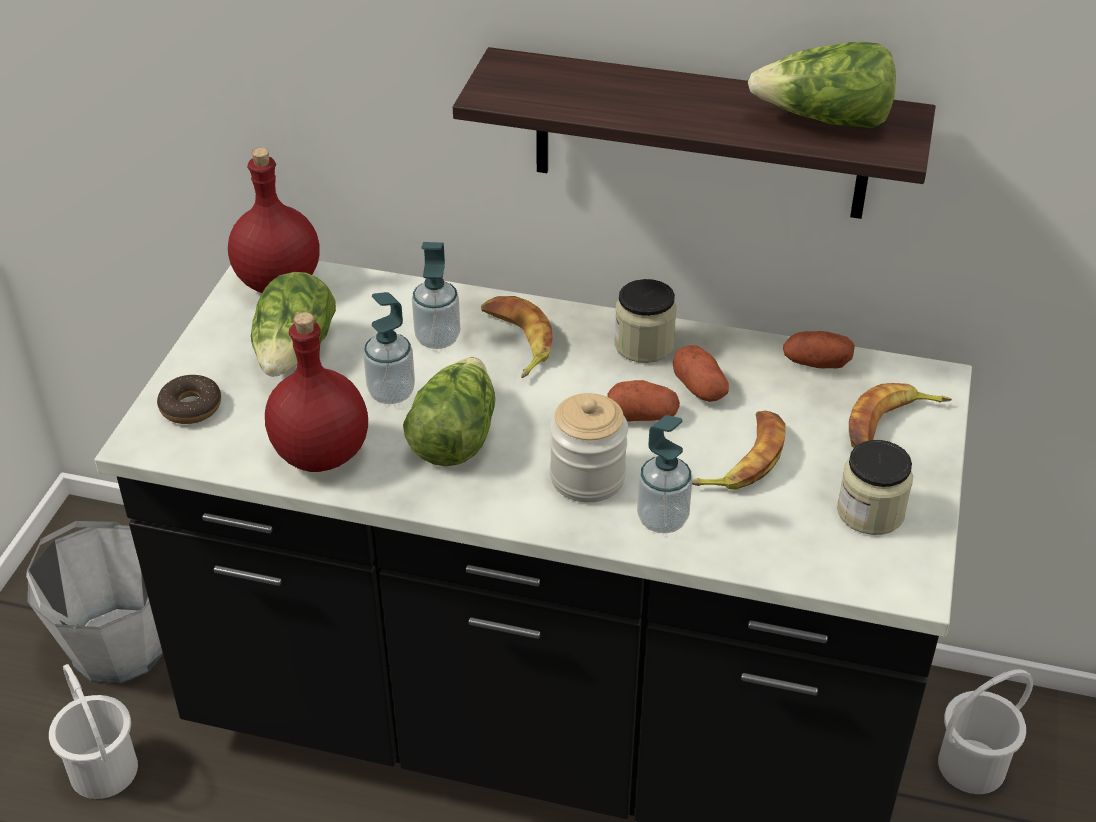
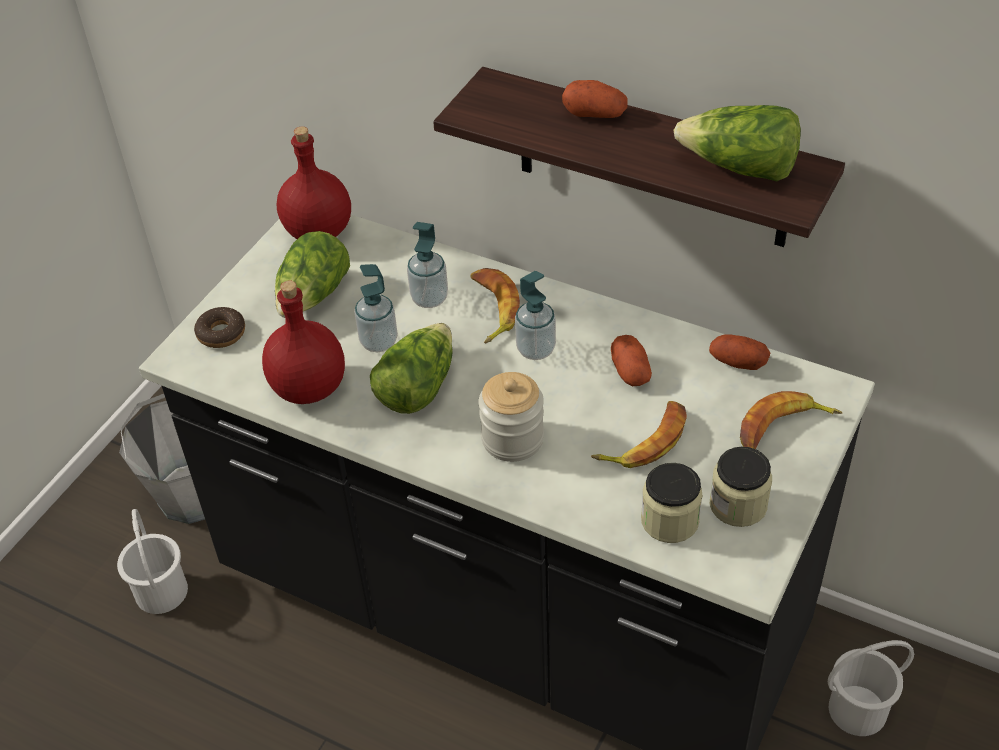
camera: 15 degrees right, 5 degrees up
(642, 415) = (575, 390): potato -> potato (595, 114)
(644, 345) = (596, 326): jar -> jar (669, 520)
(662, 519) = (562, 485): soap dispenser -> soap dispenser (536, 349)

